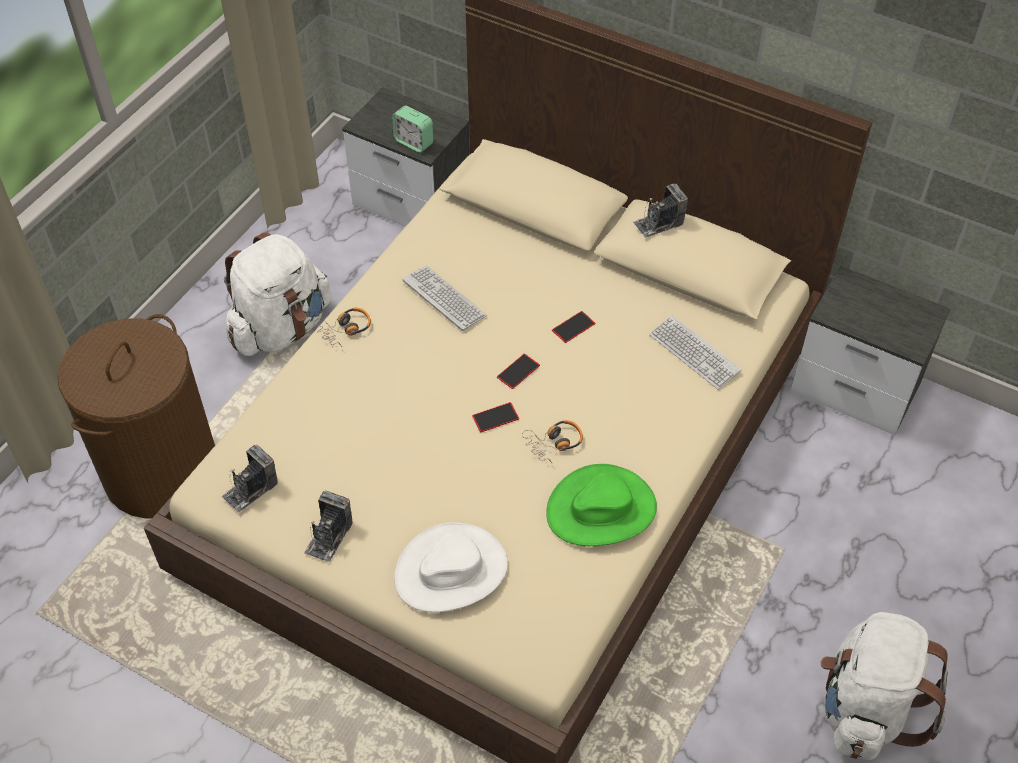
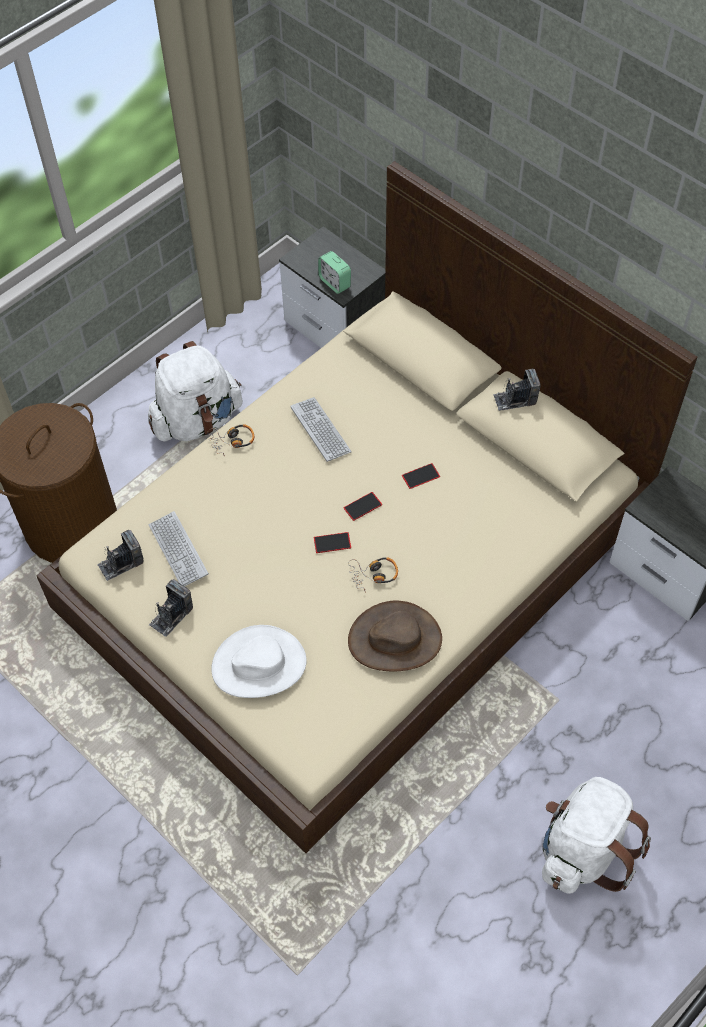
camera: 15 degrees right, 5 degrees up
(601, 509) = (395, 639): green hat -> brown hat
(694, 353) = (515, 520): keyboard -> keyboard (178, 550)

